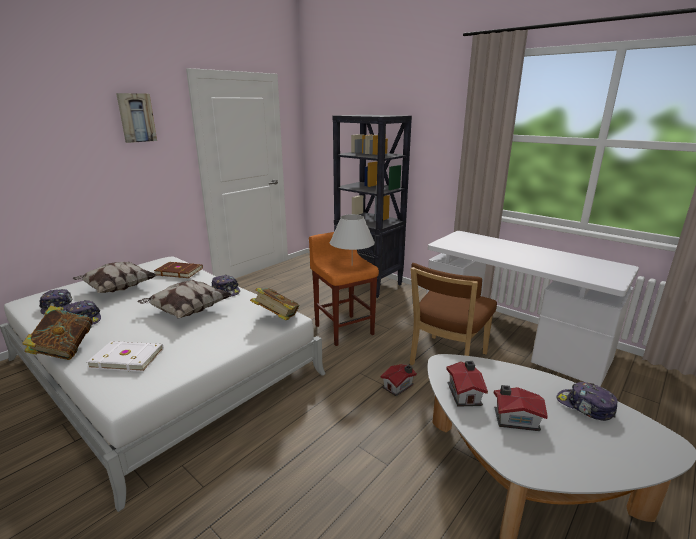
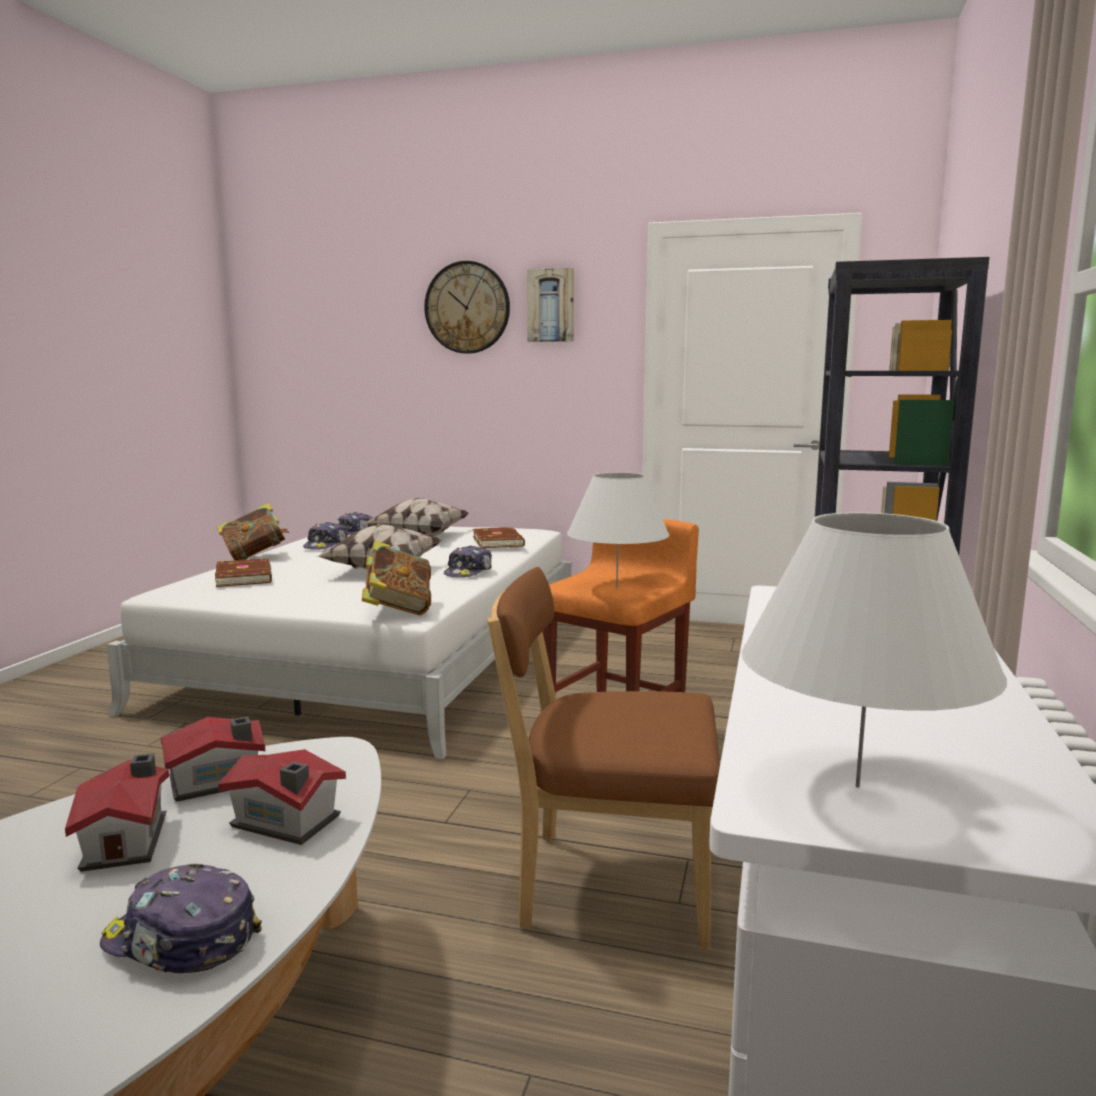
camera: 65 degrees right, 10 degrees down
(71, 119) = (467, 307): none -> wall clock
(127, 358) = (245, 576): white book -> brown book
(399, 386) = (450, 840): toy house -> toy house (286, 823)
(585, 406) = (180, 940): cap -> cap turned 90 degrees counterclockwise
(600, 274) = (857, 786): none -> white table lamp

